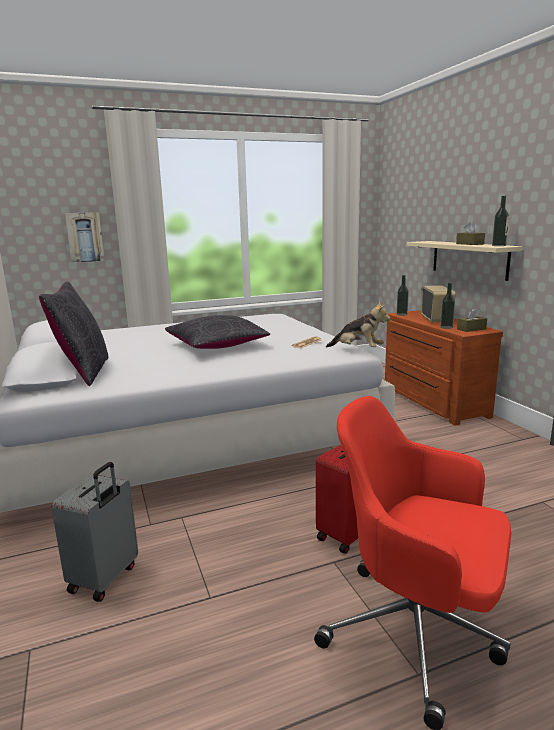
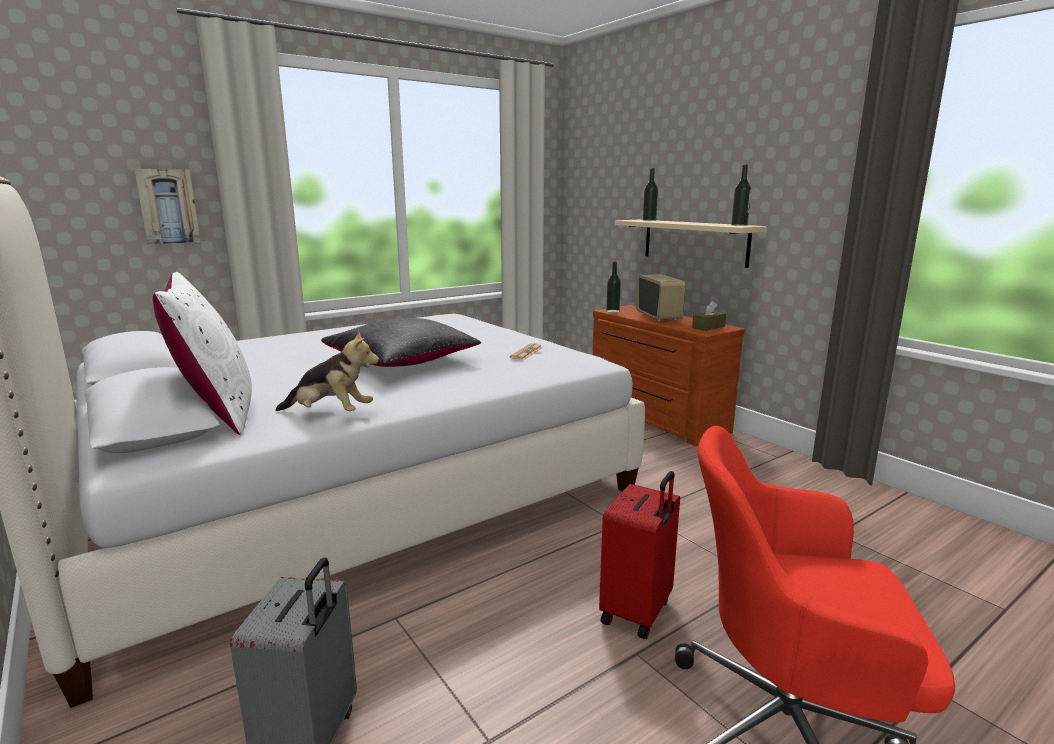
camera: 15 degrees left, 0 degrees up
(83, 372) = (216, 412): black pillow -> white pillow
(358, 349) = (597, 359): plush toy -> plush toy (330, 414)
(446, 327) = (678, 325): bottle -> bottle (649, 220)
(469, 244) = (700, 223): brown tissue box -> none

